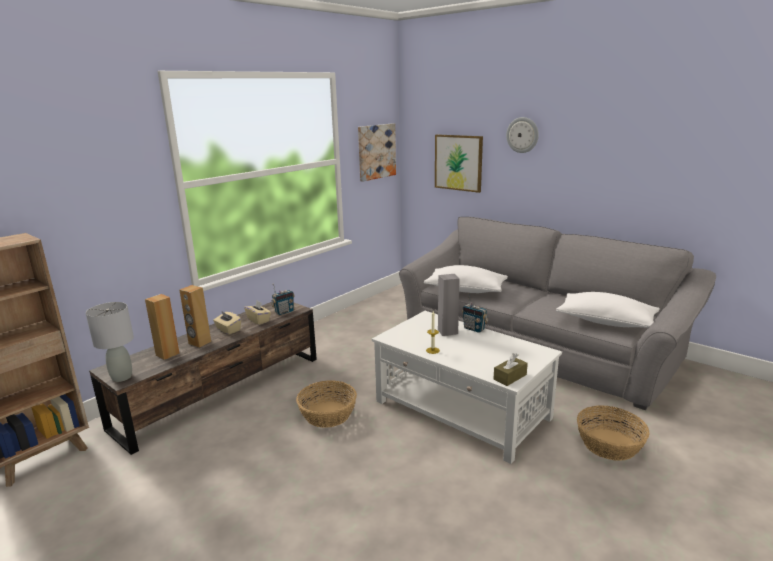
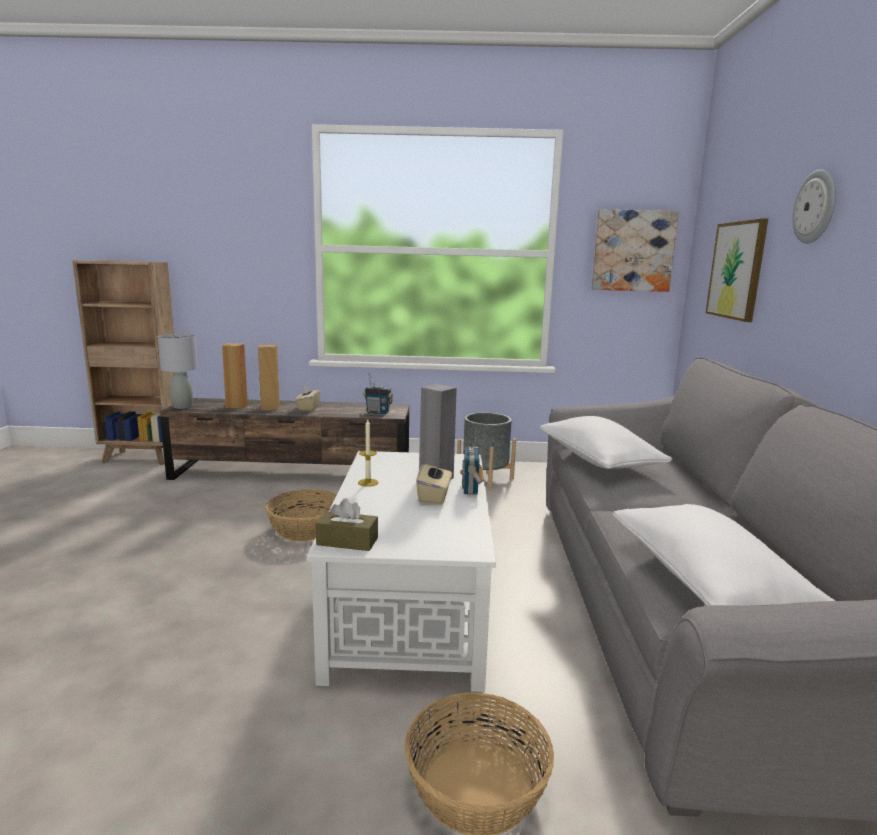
camera: 50 degrees right, 5 degrees down
(258, 320) = (344, 410): beige tissue box -> beige tissue box (434, 496)
(345, 331) = (485, 479): none -> grey planter

